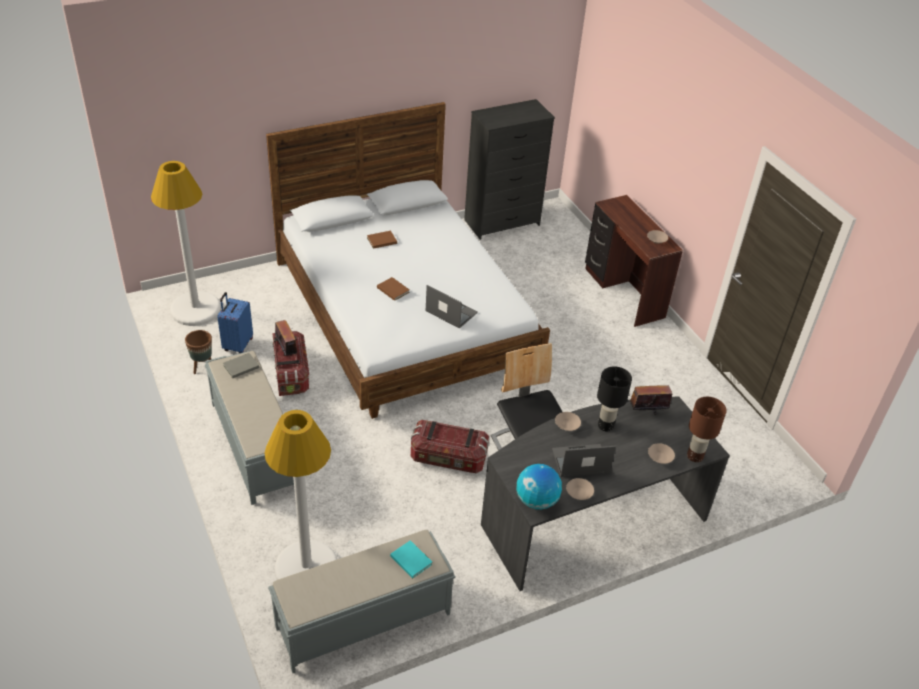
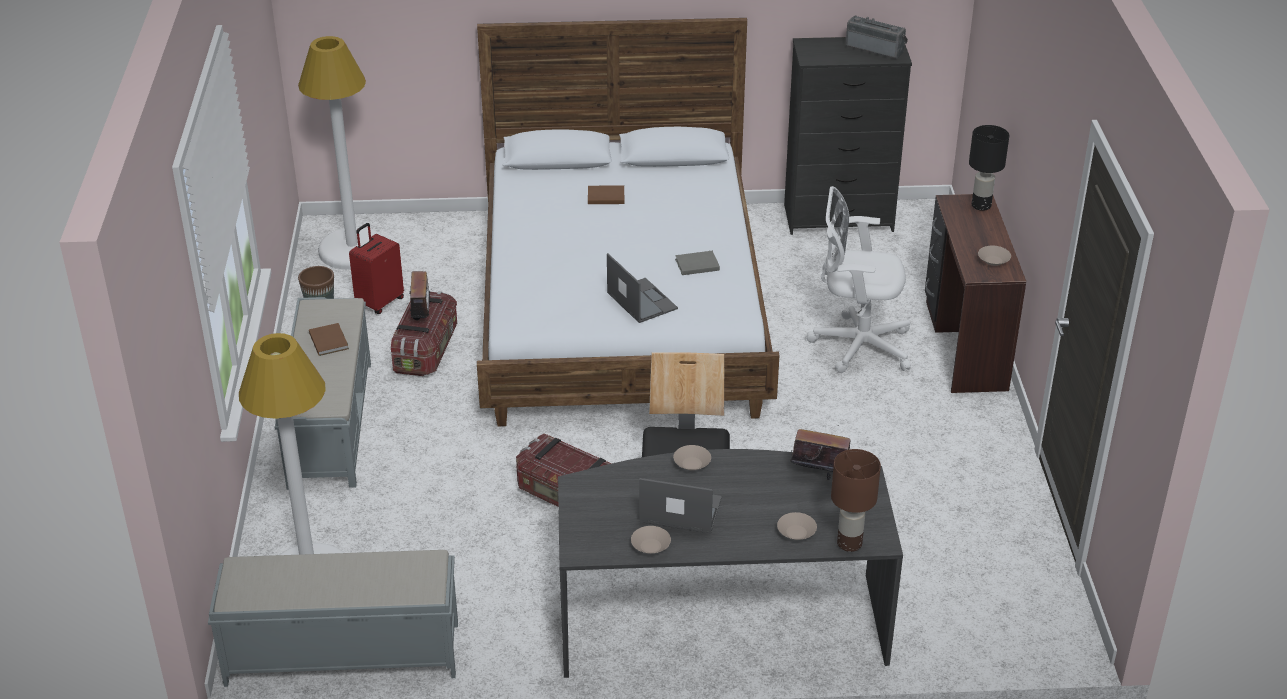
camera: 25 degrees right, 5 degrees down
(237, 345) = (379, 302): blue suitcase -> red suitcase
(240, 366) = (334, 313): grey book -> grey book (696, 264)
(393, 289) = (580, 258): brown book -> brown book (329, 340)
(411, 559) = (404, 577): turquoise book -> none
(526, 110) = (875, 48): none -> radio
(536, 501) = (587, 541): globe -> none
(562, 307) = (857, 345): none -> white office chair
(606, 425) = (747, 477): black table lamp -> black table lamp (981, 205)

